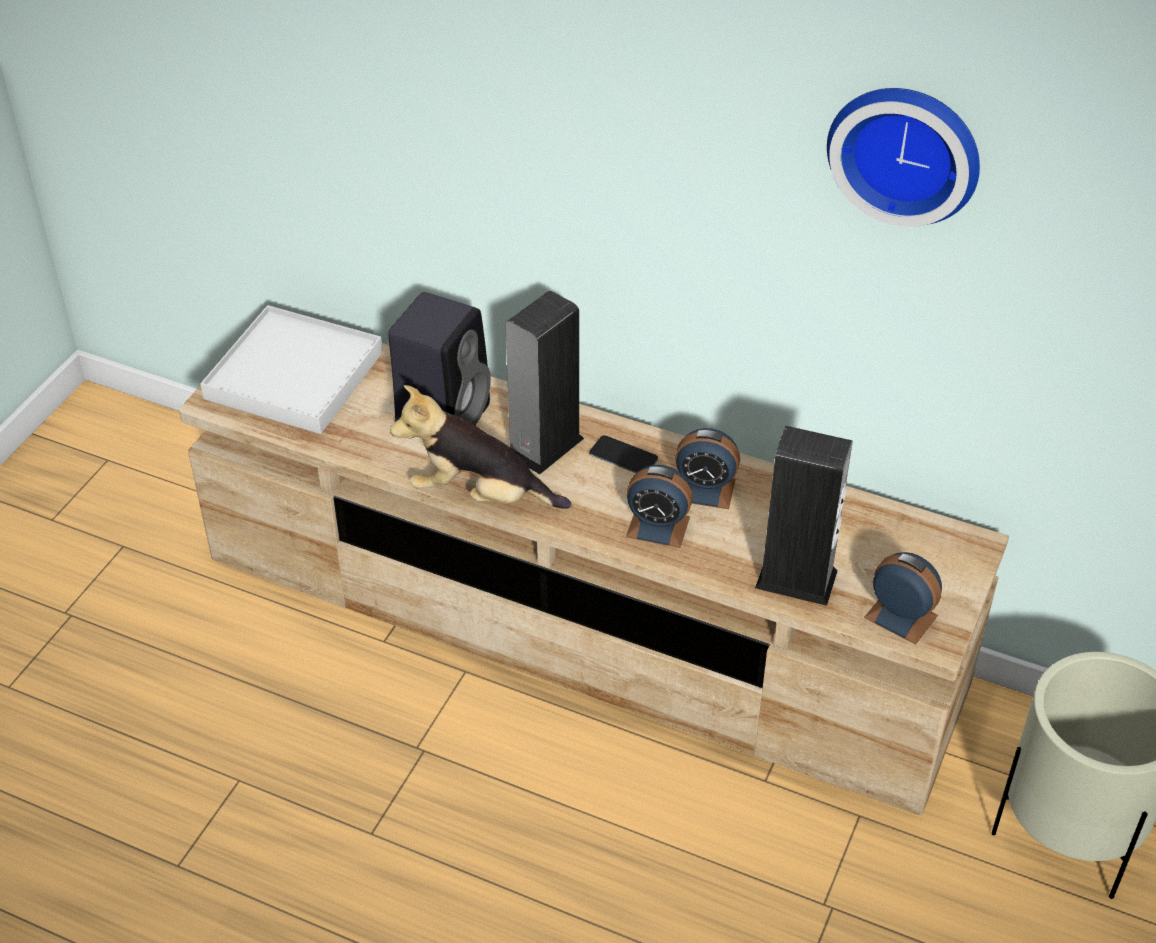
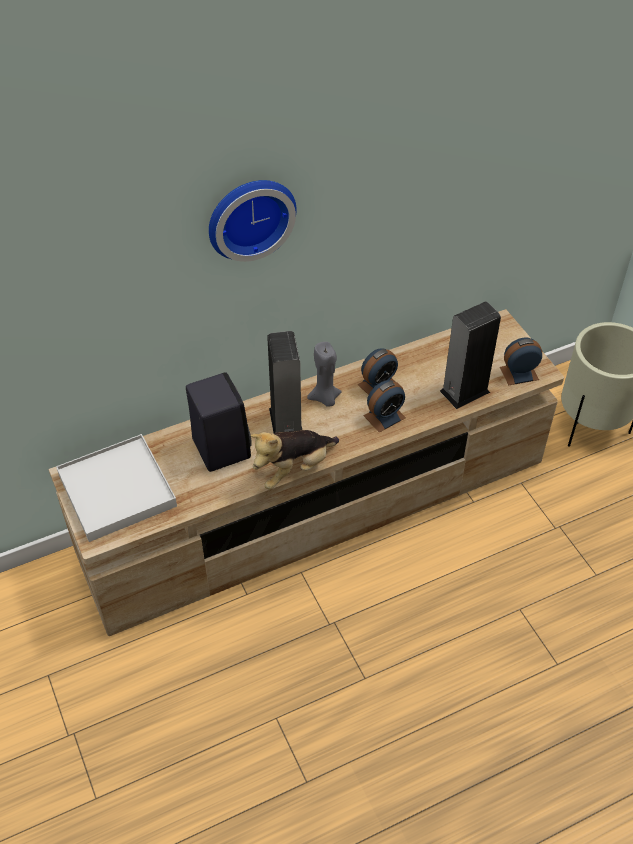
camera: 50 degrees left, 5 degrees up
(623, 456) = (325, 398): phone -> grey candle
(906, 150) = (443, 140): wall clock -> wall clock (249, 216)

